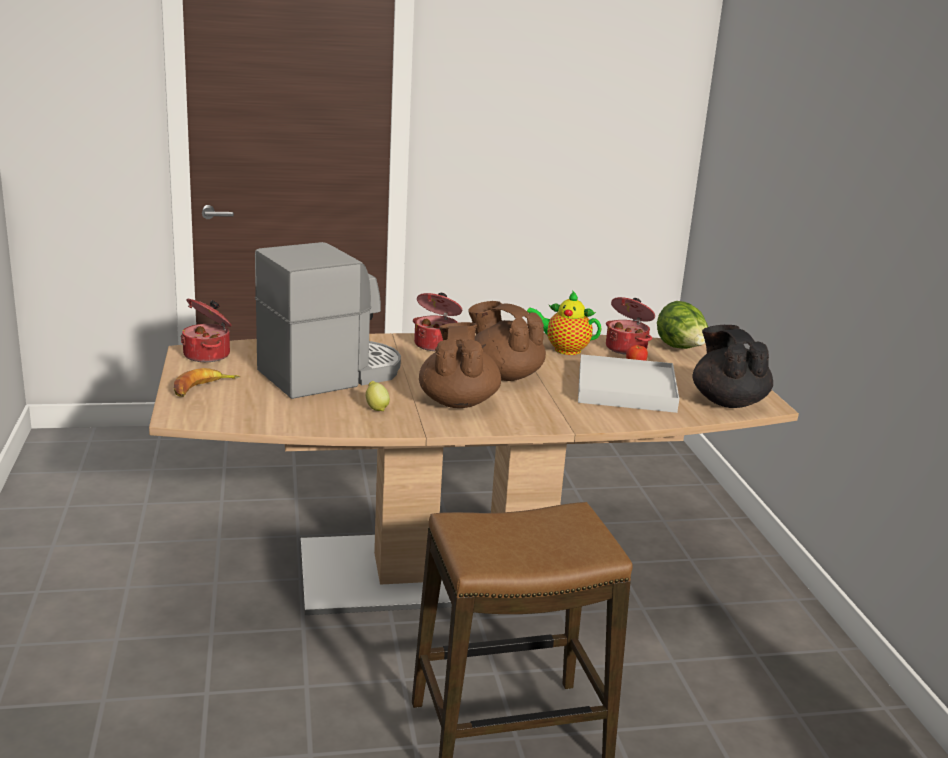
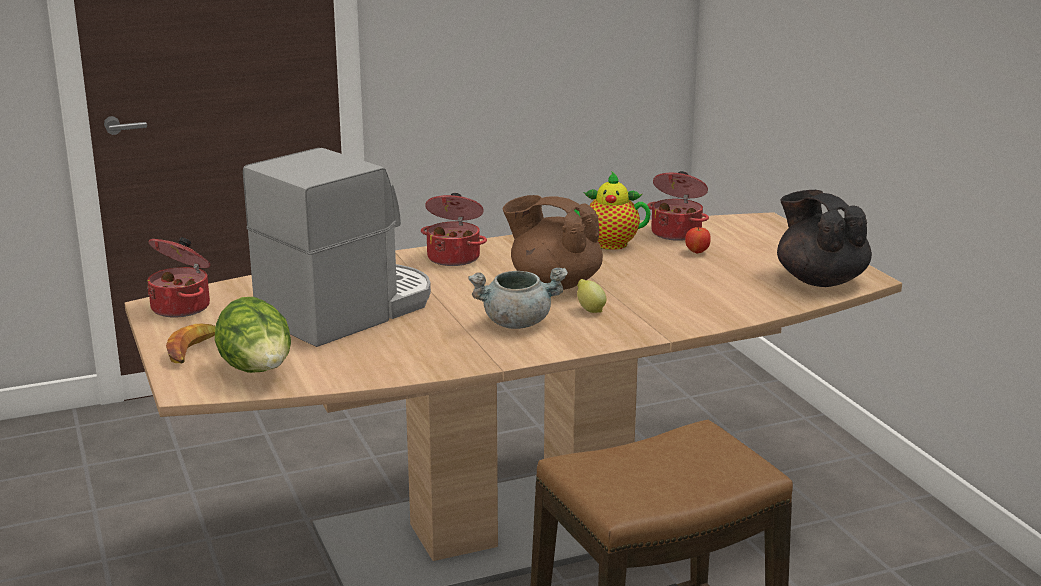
camera: 10 degrees left, 0 degrees up
(376, 408) = (425, 344): lemon -> lemon (590, 310)
(458, 401) = (517, 322): brown teapot -> grey cooking pot
(626, 389) = (701, 281): white tray -> none
(681, 349) = (738, 226): lettuce -> lettuce (258, 372)

